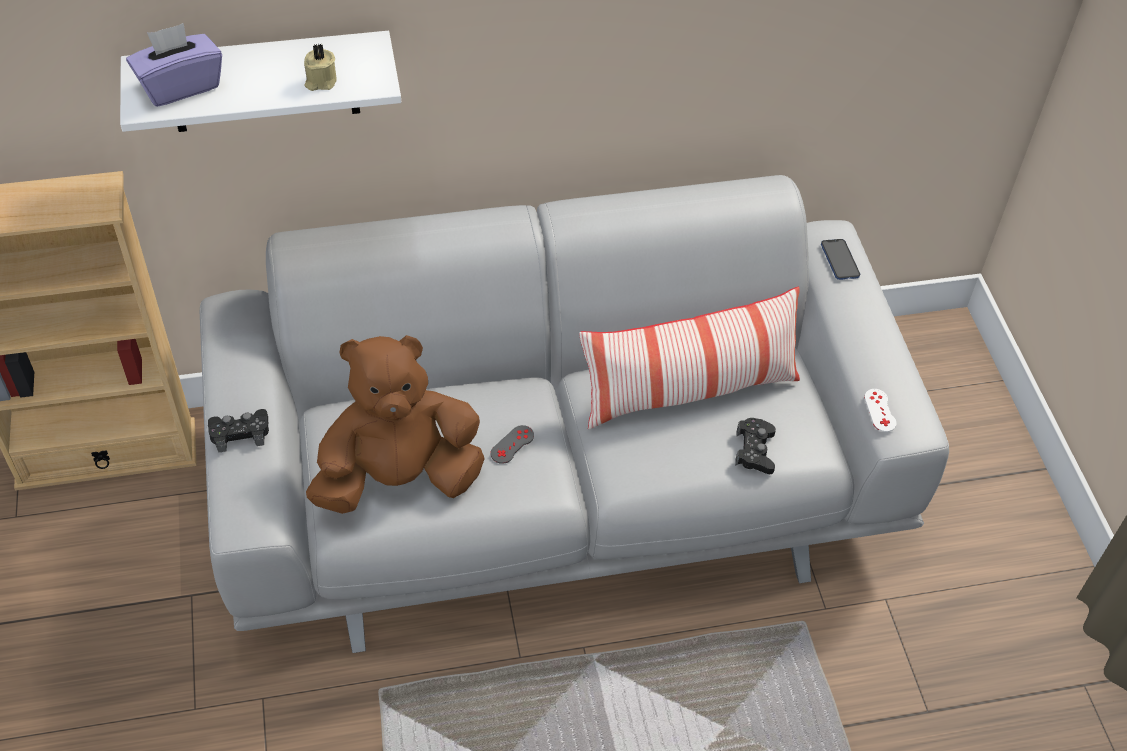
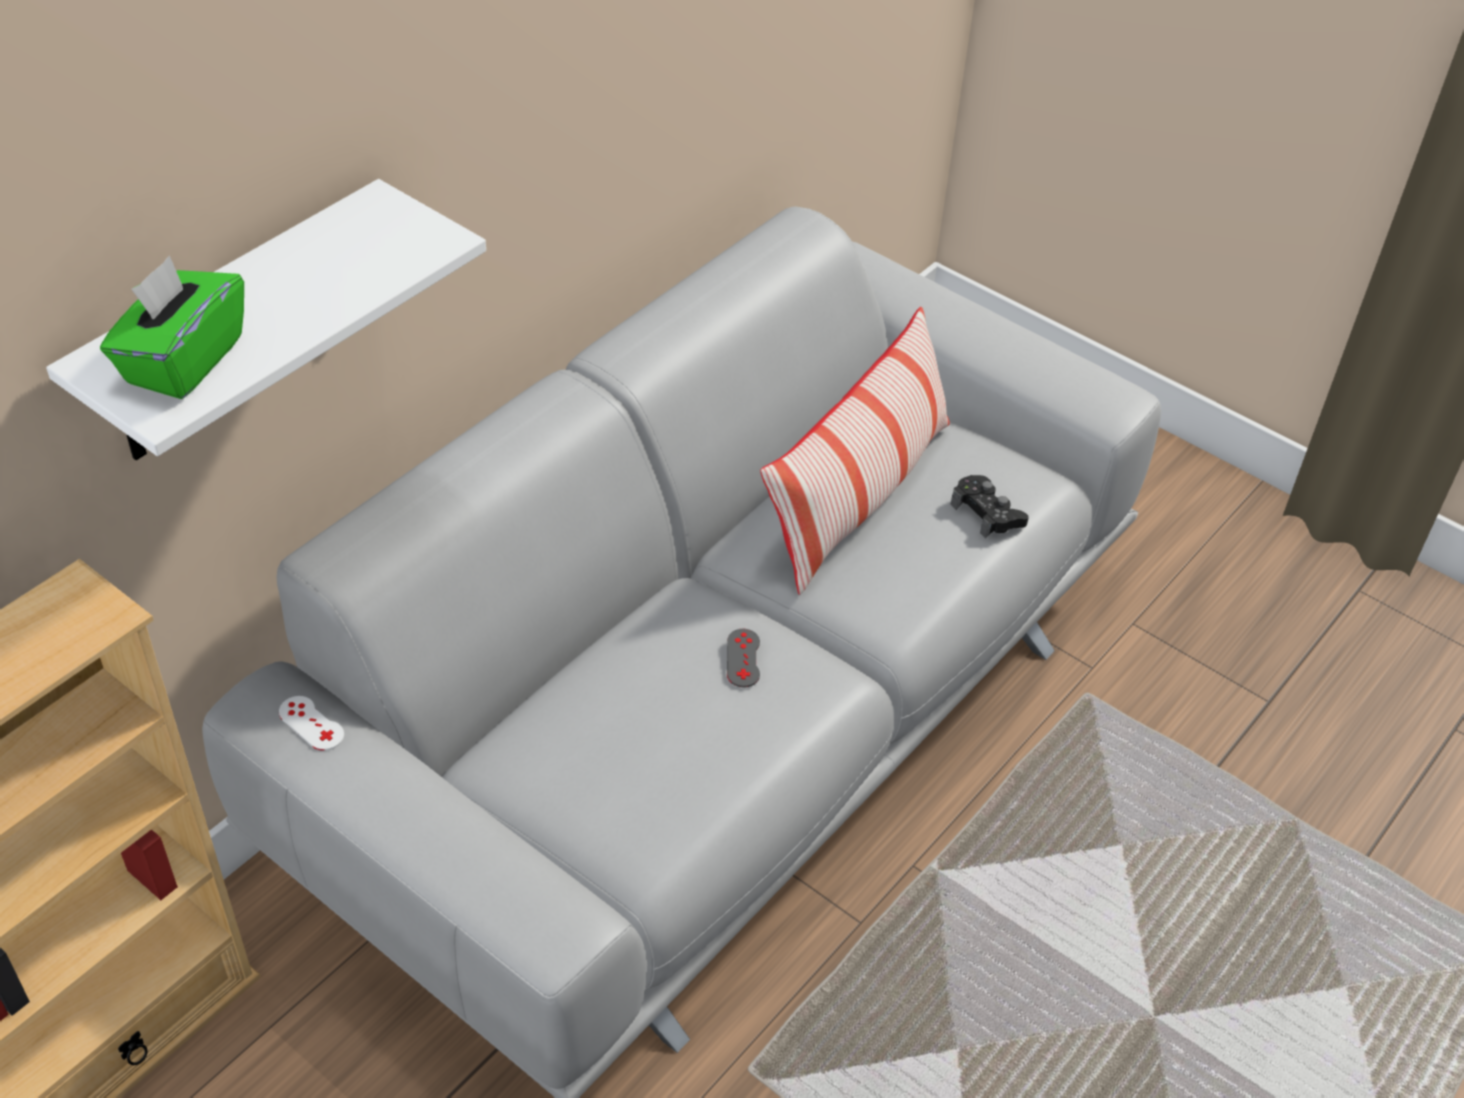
camera: 40 degrees left, 5 degrees down
(180, 86) = (183, 360): purple tissue box -> green tissue box
(240, 433) = (437, 837): black game controller -> none
(320, 81) = (367, 269): beige candle -> none
(399, 478) = (658, 773): brown plush toy -> none
(840, 260) = (885, 280): phone -> none
(880, 410) = (1073, 400): white game controller -> white game controller (311, 723)

